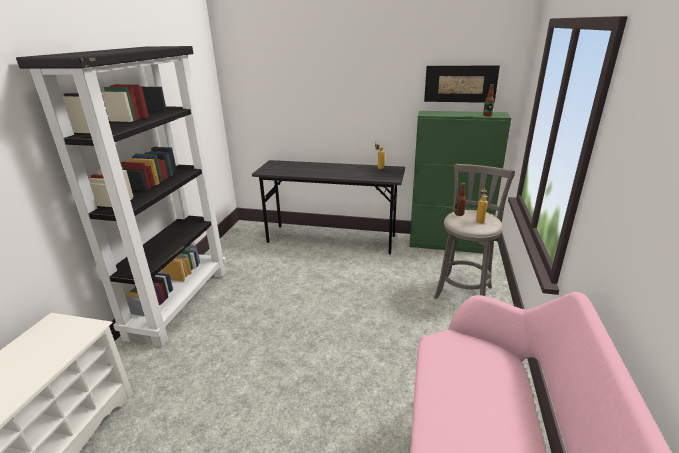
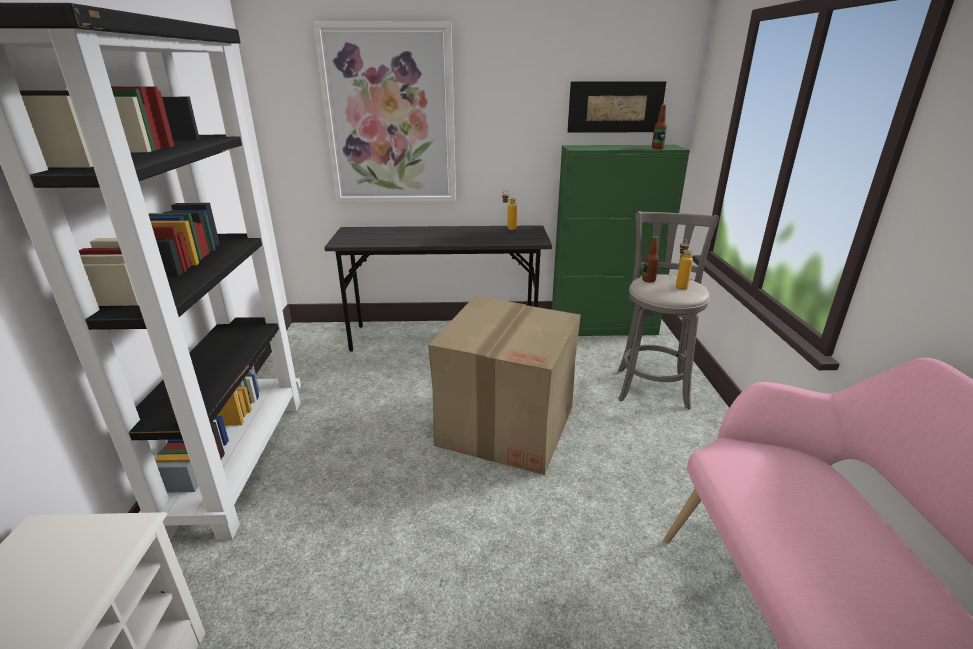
camera: 15 degrees left, 0 degrees up
(302, 89) = (390, 117): none -> picture
(347, 304) = (507, 424): none -> cardboard box

